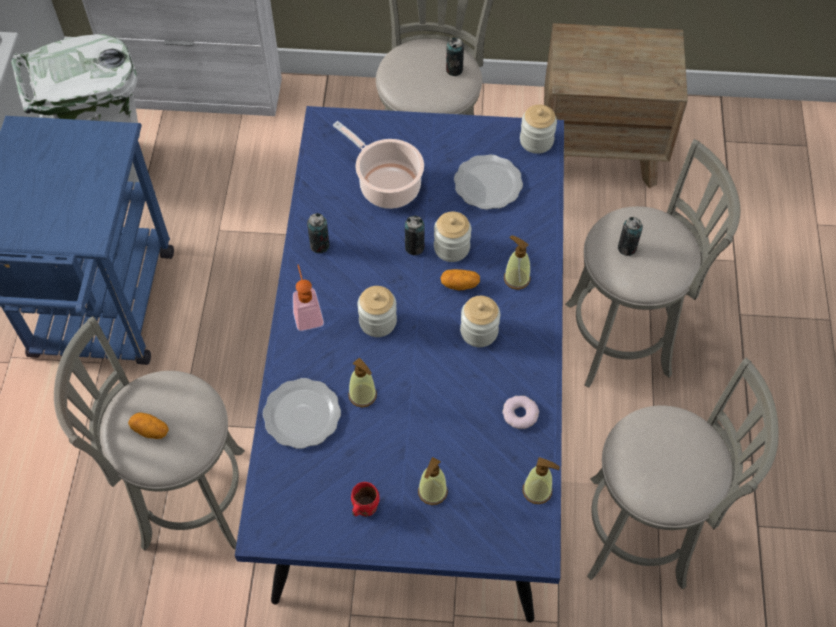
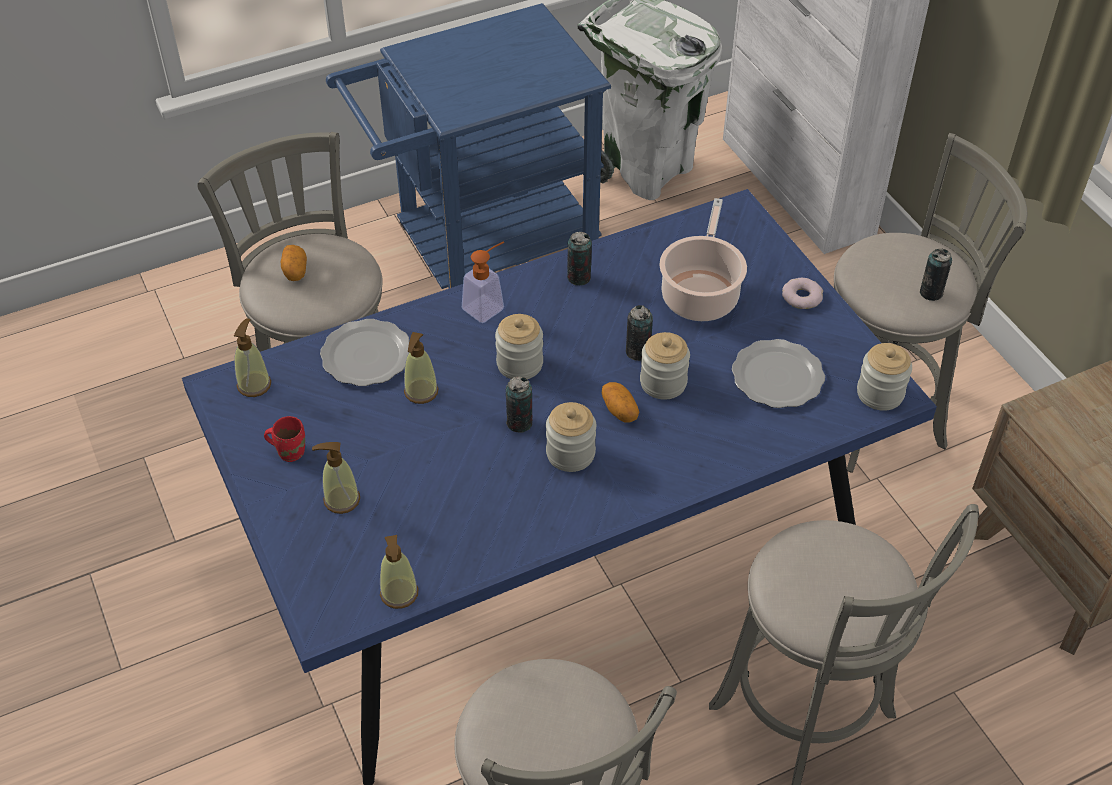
camera: 60 degrees right, 10 degrees down
(516, 278) = (667, 457): soap dispenser -> soap dispenser (254, 384)
(520, 414) = (488, 536): donut -> donut (801, 297)
(627, 248) = (819, 562): can -> can (519, 423)

